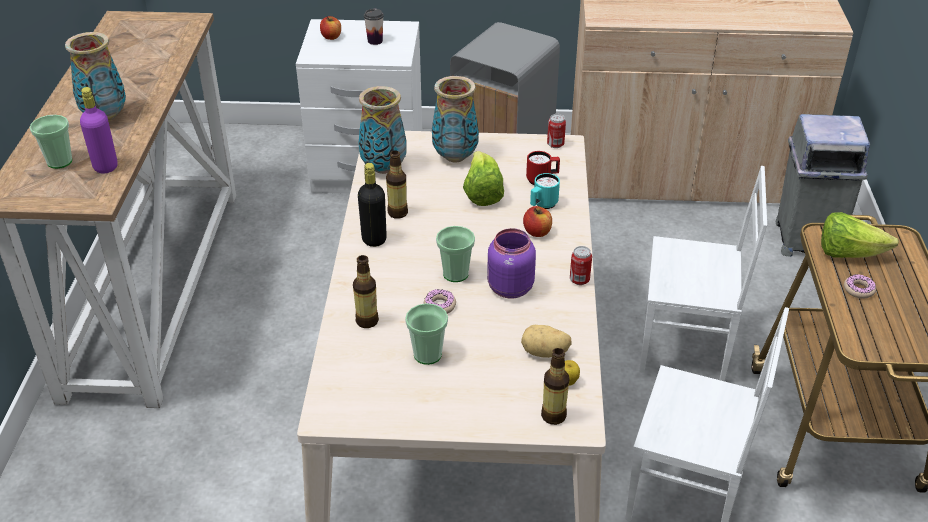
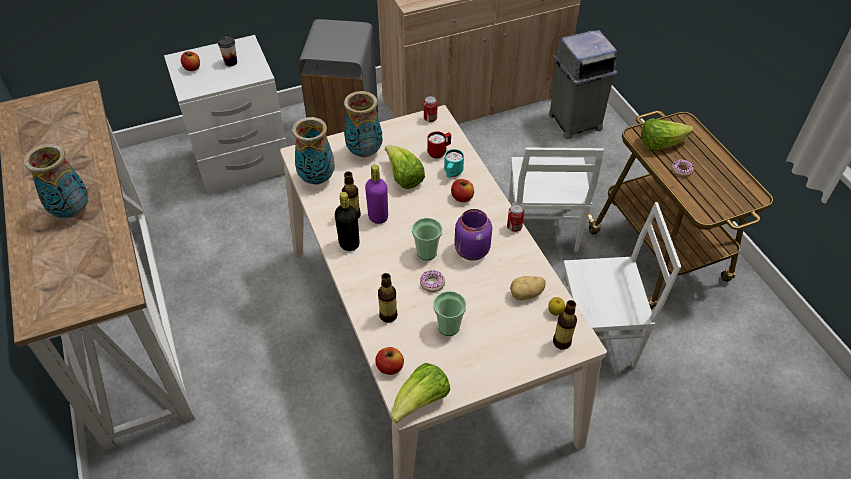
camera: 25 degrees left, 10 degrees up
(59, 161) = (61, 268): cup -> none
(105, 167) = (107, 259): purple bottle -> purple bottle (378, 217)
(332, 371) = (390, 367): none -> apple
(342, 417) = (420, 402): none -> lettuce
(685, 347) = (540, 230): white chair -> white chair turned 105 degrees clockwise

